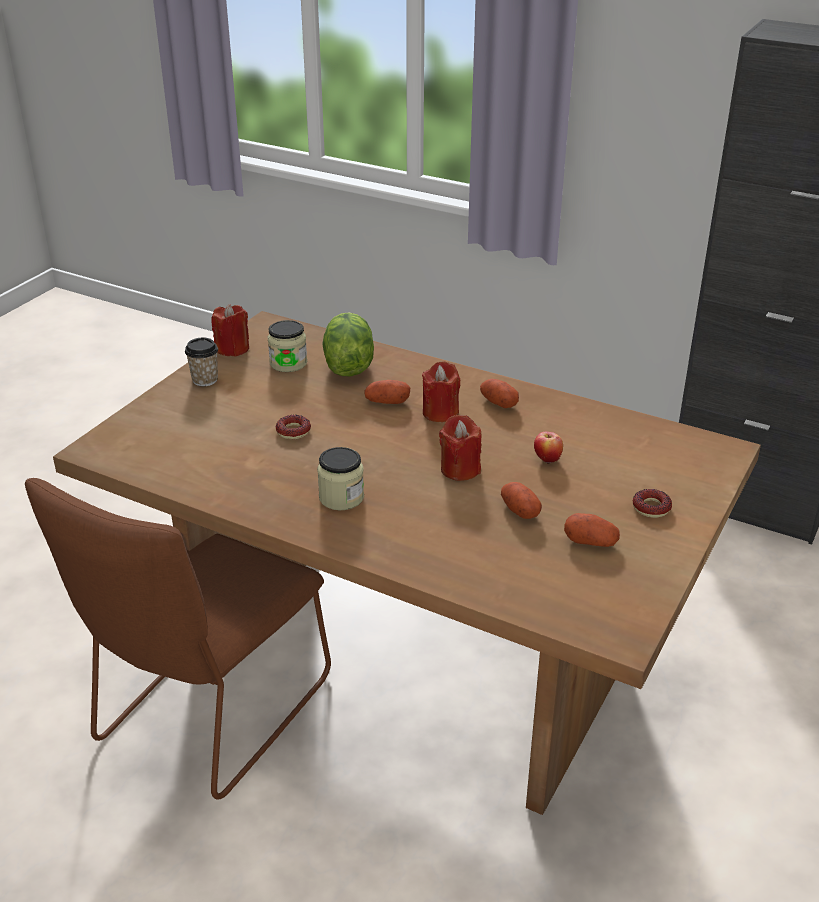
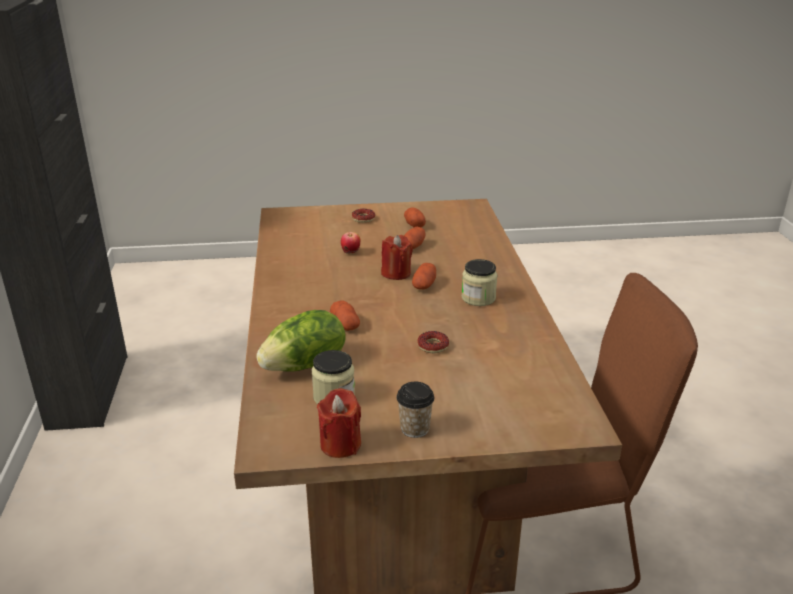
camera: 125 degrees left, 5 degrees down
(440, 412) = (335, 300): red candle -> none
(498, 403) = (297, 285): potato -> potato (424, 285)

